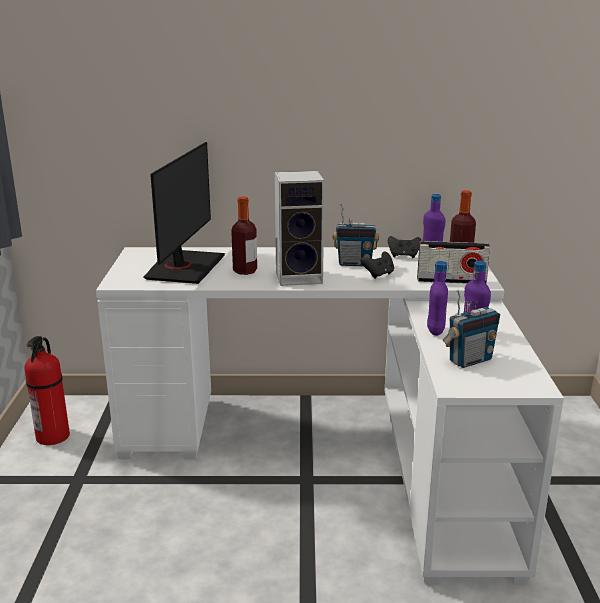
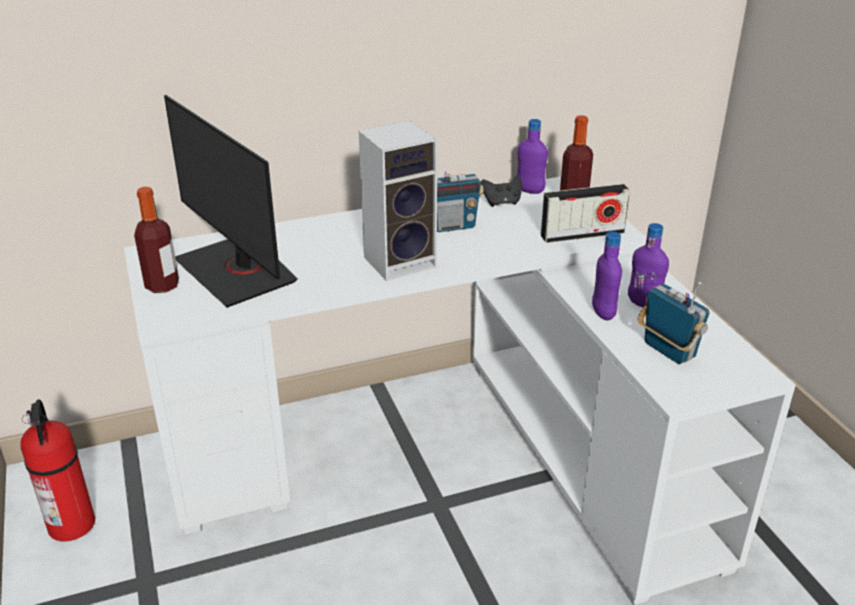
camera: 20 degrees left, 10 degrees up
(184, 267) = (237, 271): monitor -> monitor turned 150 degrees clockwise
(245, 271) = (323, 263): bottle -> bottle (162, 285)
(378, 275) = (493, 240): black game controller -> none
(469, 360) = (668, 351): radio -> radio turned 75 degrees counterclockwise

